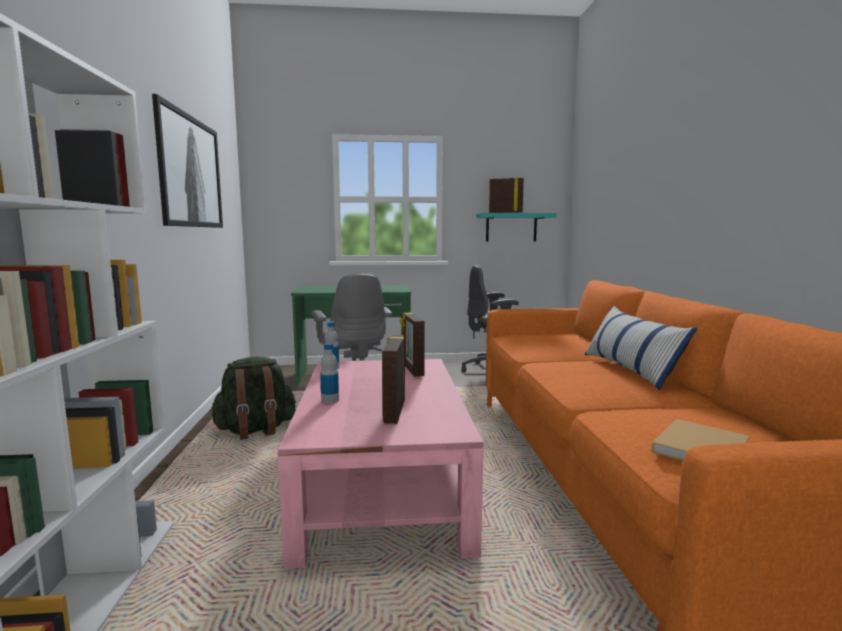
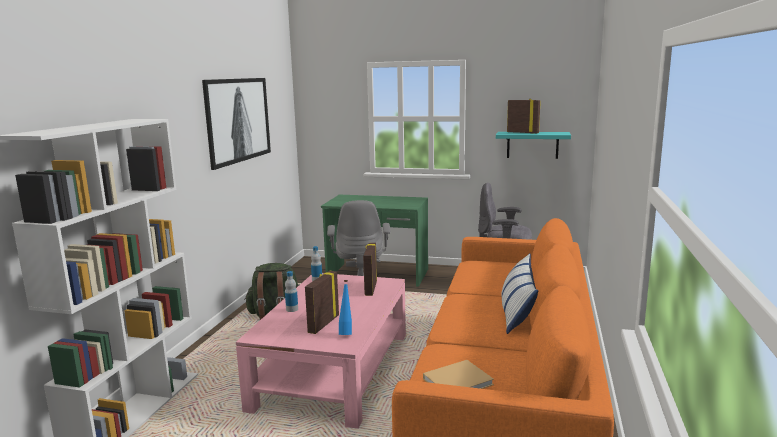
camera: 20 degrees right, 5 degrees up
(438, 418) = (346, 333): none -> blue bottle

